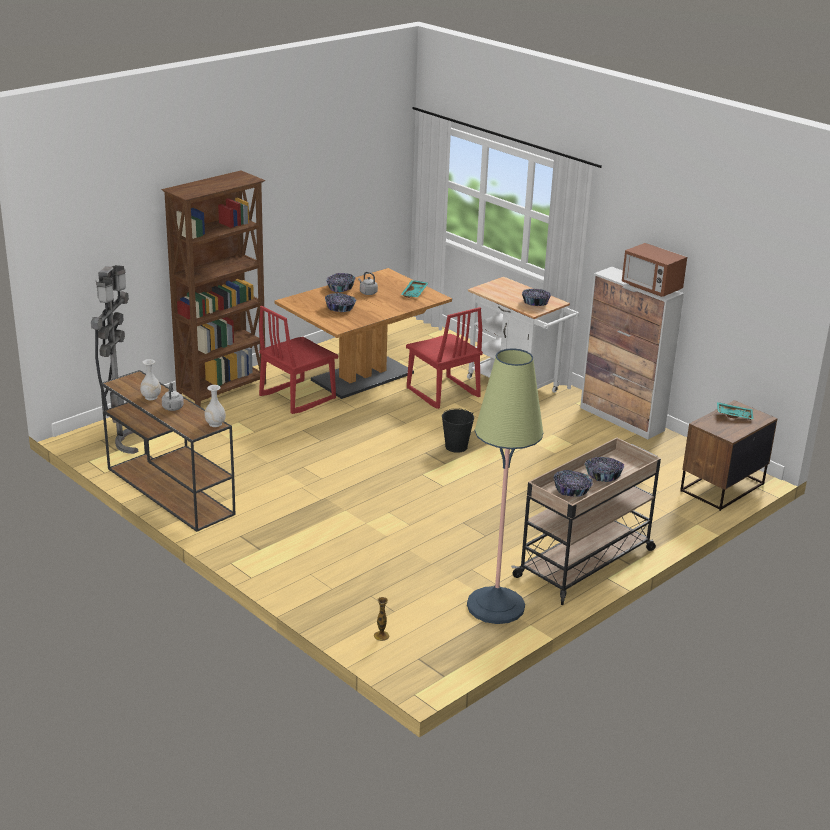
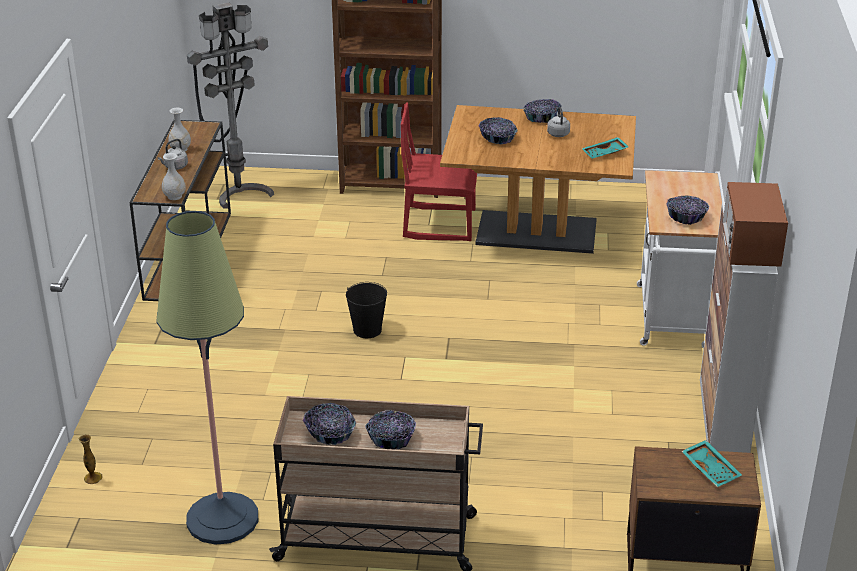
camera: 50 degrees right, 5 degrees up
(442, 393) = (581, 288): red chair -> none
(456, 447) = (488, 348): black bucket -> black bucket (367, 330)

